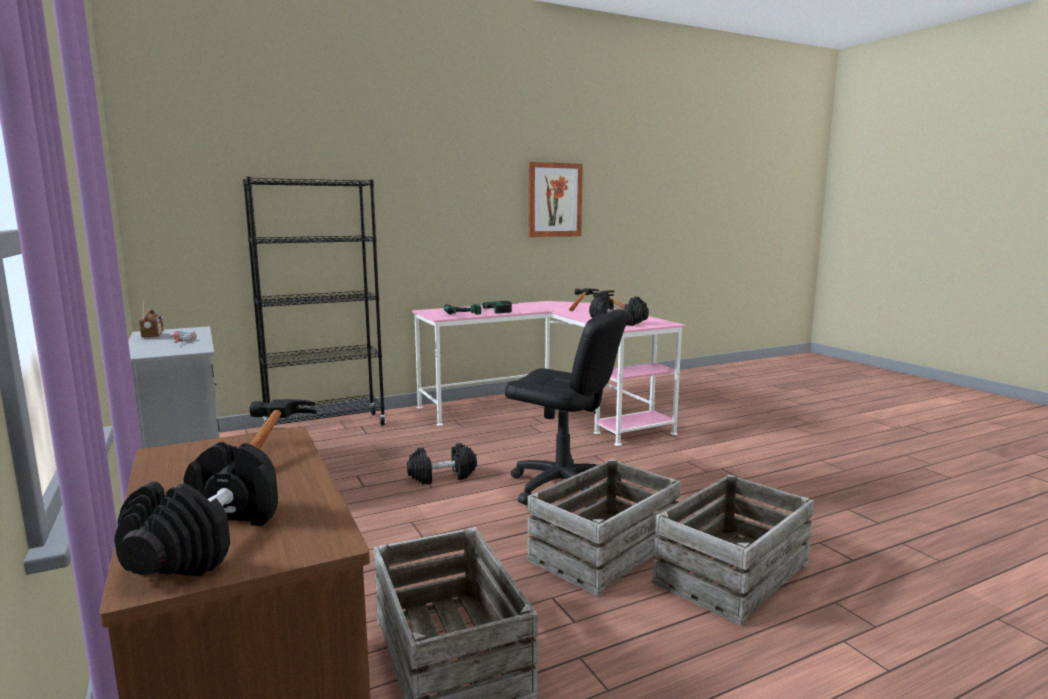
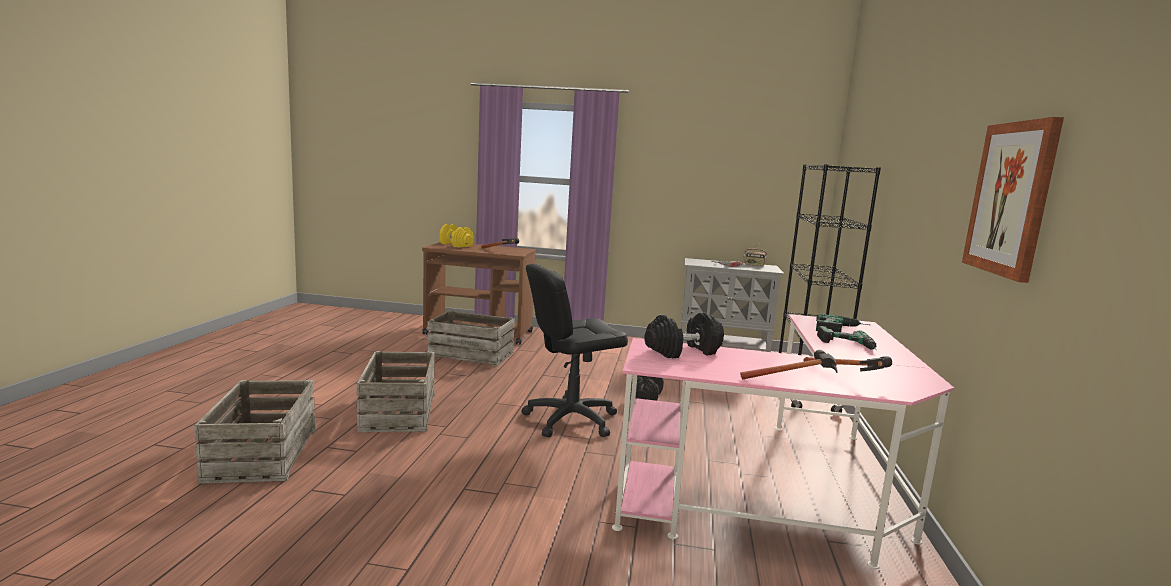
camera: 125 degrees right, 0 degrees up
(209, 541) = (455, 245): black dumbbell -> yellow dumbbell
(605, 551) = (477, 397): crate -> crate (261, 453)

